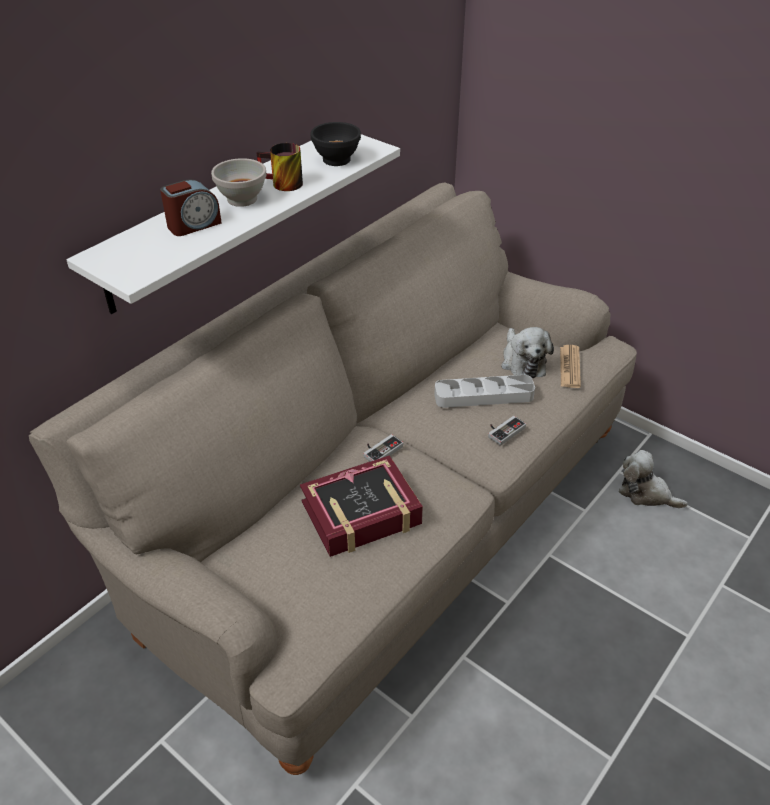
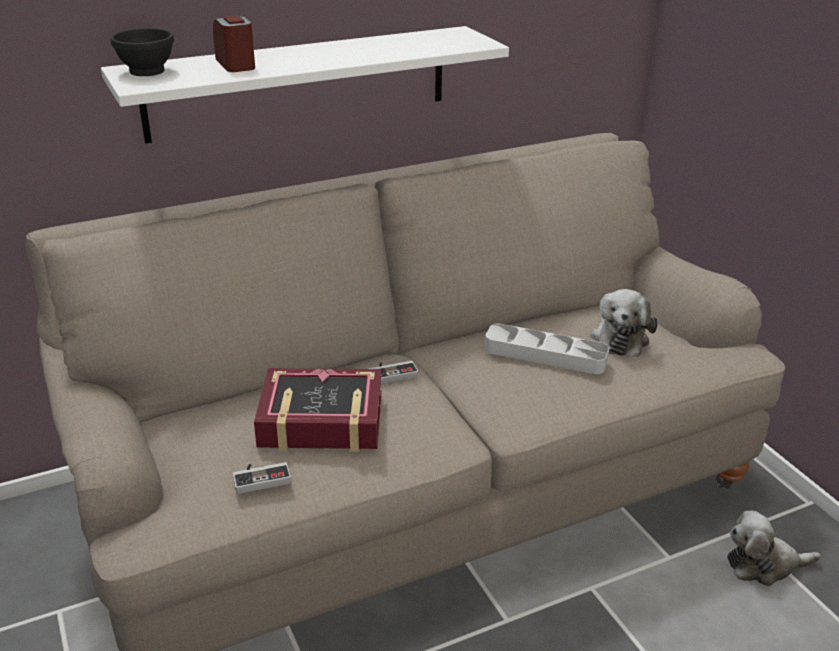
camera: 25 degrees right, 10 degrees down
(193, 225) = (236, 64): alarm clock -> alarm clock turned 105 degrees counterclockwise
(241, 199) = (302, 56): white bowl -> none
(281, 184) = (353, 52): mug -> none
(336, 160) = (430, 45): black bowl -> black bowl (146, 71)
(503, 430) = (543, 393): game controller -> game controller (261, 477)
(570, 367) = (675, 356): newspaper -> none
(646, 493) = (764, 565): plush toy -> plush toy turned 60 degrees counterclockwise

